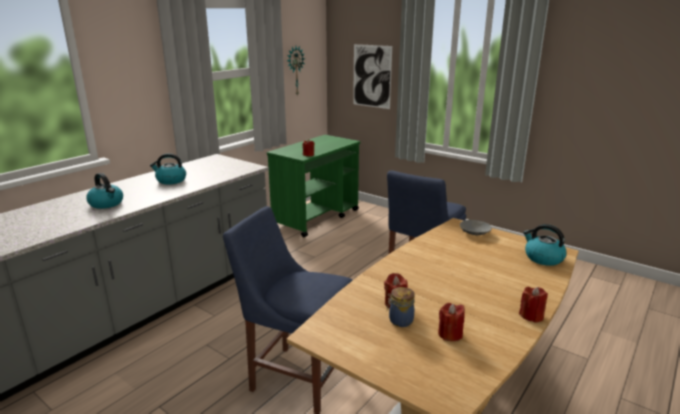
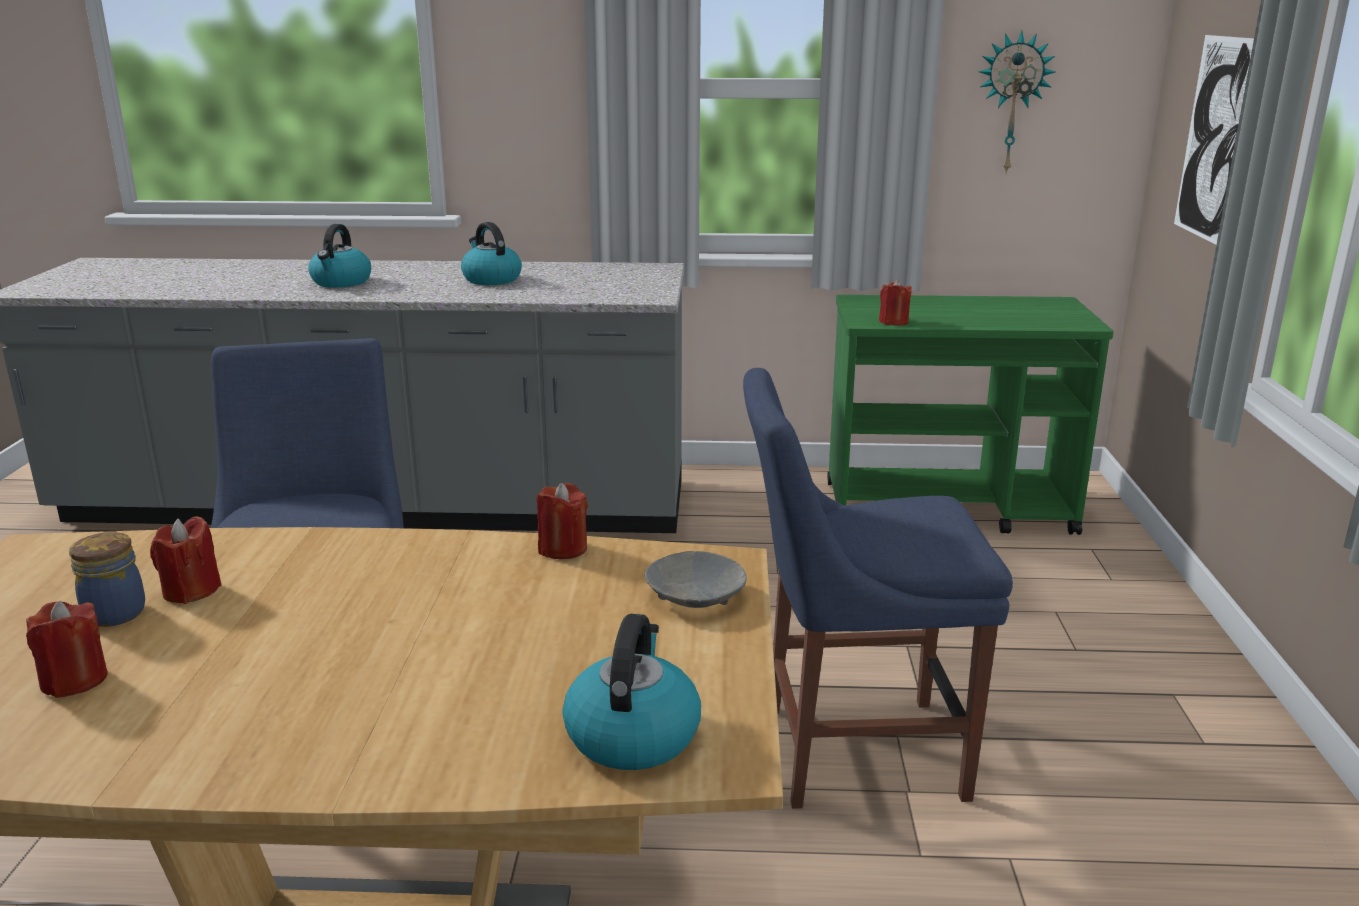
camera: 55 degrees right, 0 degrees up
(531, 316) = (220, 775): red candle -> red candle (562, 548)

